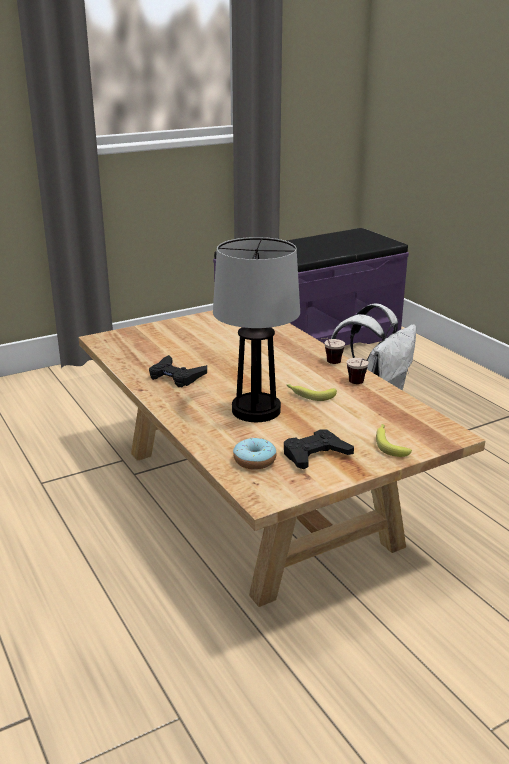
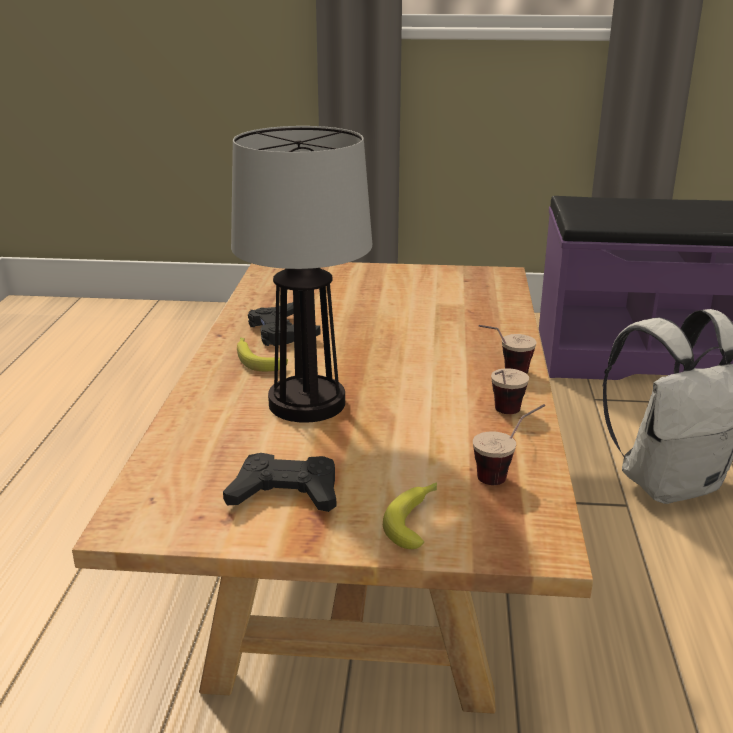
camera: 35 degrees right, 0 degrees up
(254, 461) = (198, 469): donut -> none
(310, 394) = (410, 406): banana -> banana (257, 359)
(397, 411) = (506, 474): none -> cup

